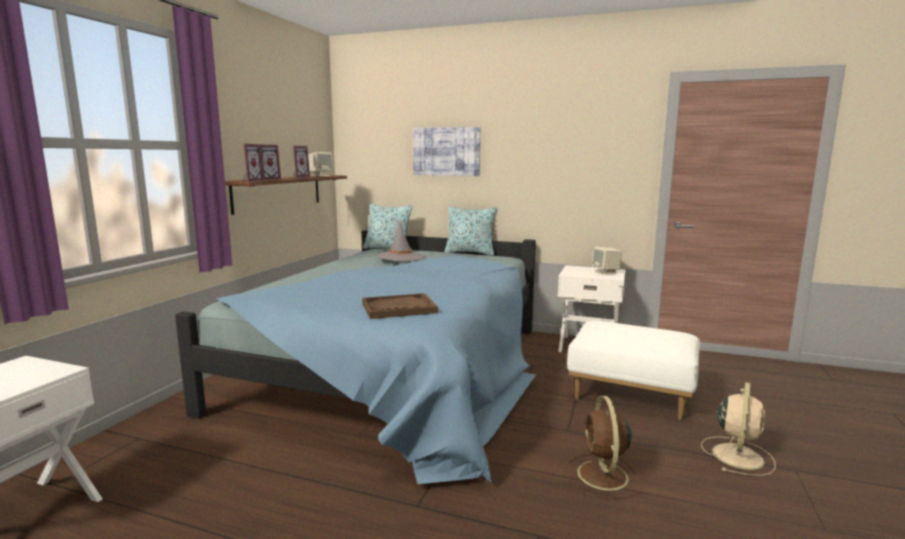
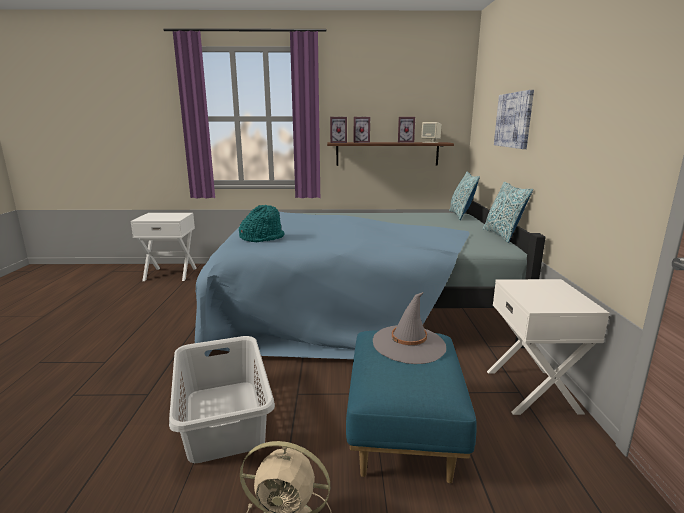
camera: 70 degrees right, 5 degrees up
(398, 308) = (262, 238): brown tray -> turquoise hat
(401, 257) = (421, 220): grey hat -> grey hat (409, 344)
(603, 477) = (223, 419): brown fan -> grey laundry basket
(606, 272) = (556, 301): beige speaker -> none
(631, 395) = (404, 432): white ottoman -> blue ottoman

